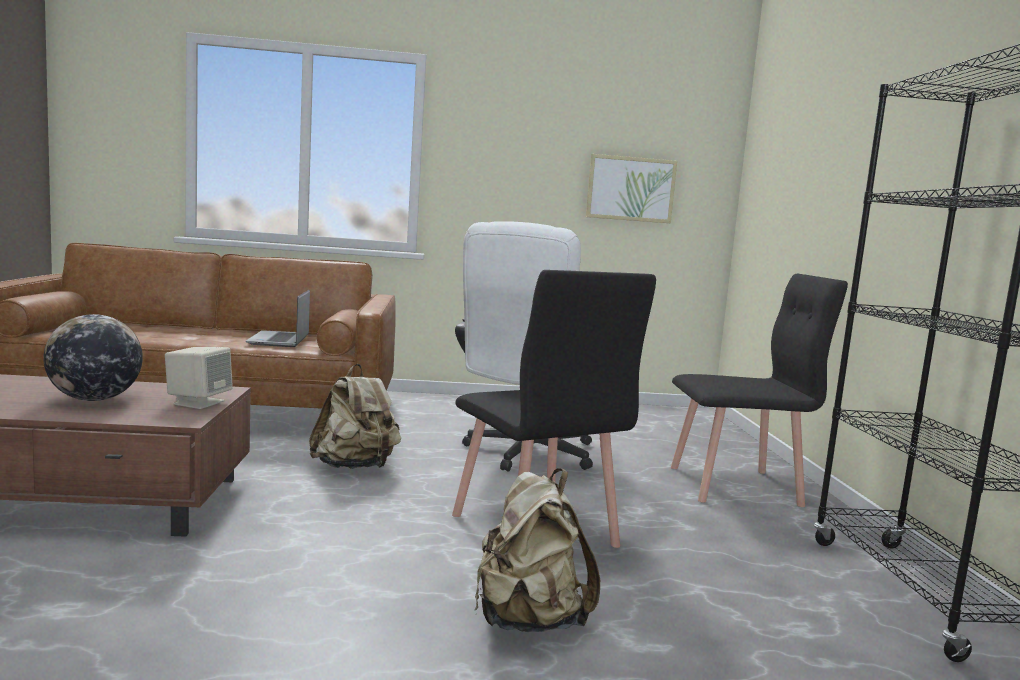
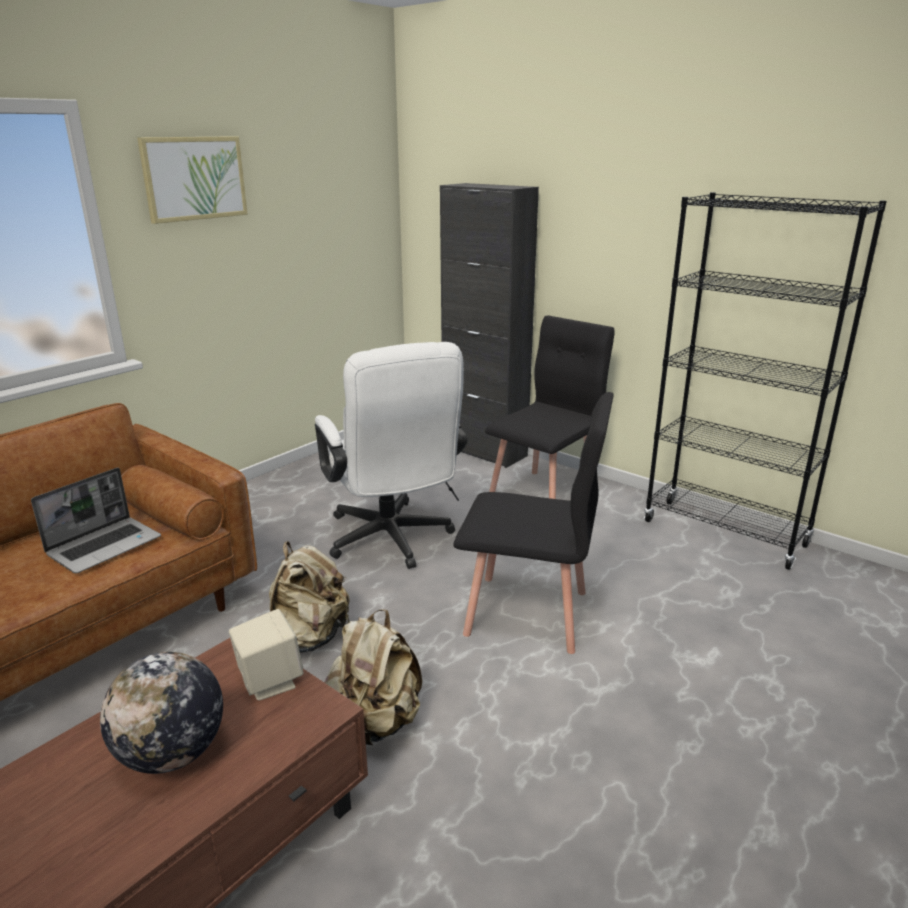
camera: 45 degrees left, 15 degrees up
(280, 341) = (105, 546): laptop -> laptop turned 90 degrees counterclockwise
(528, 620) = (648, 685): beige backpack -> beige backpack (376, 721)
(630, 189) = (320, 233): picture -> picture (194, 178)
(740, 445) = (484, 451): none -> black cabinet

